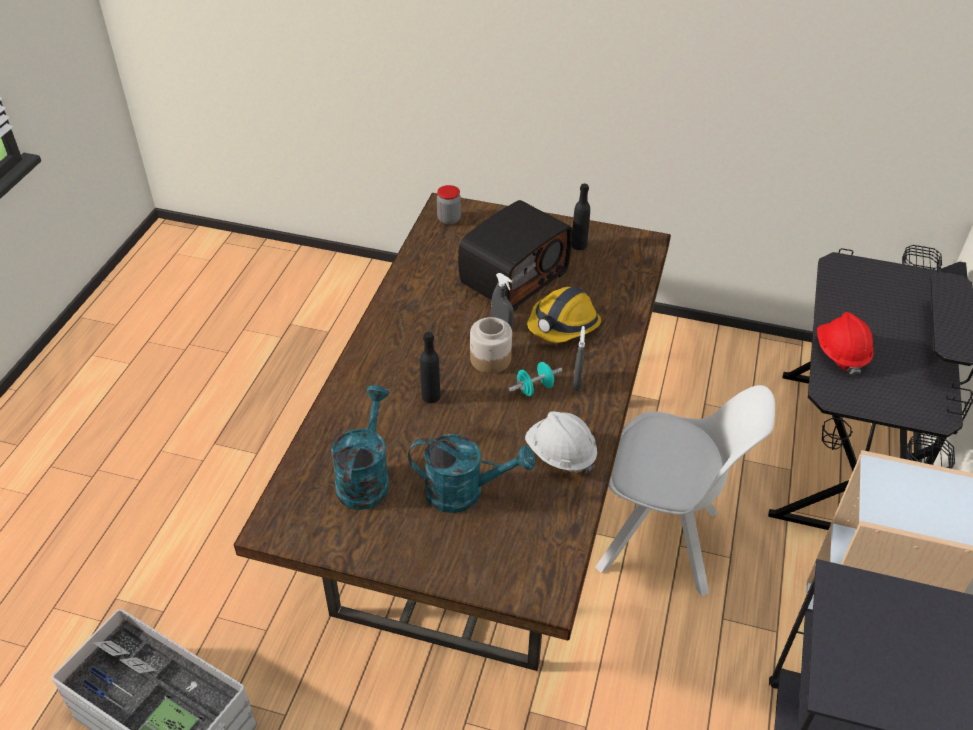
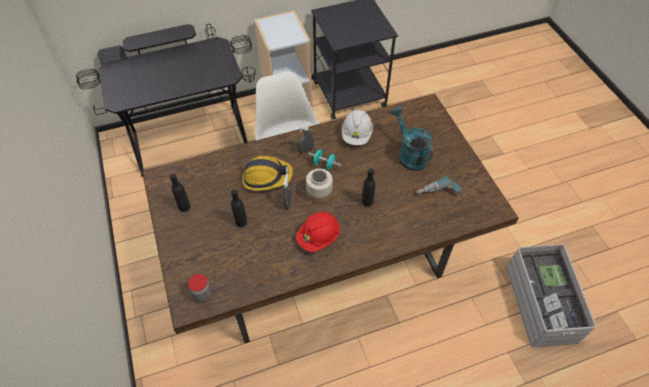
camera: 125 degrees left, 10 degrees up
(365, 477) = (438, 194): turquoise watering can -> power drill
(513, 277) = (241, 222): radio -> black bottle
(840, 354) = (196, 81): red hard hat -> red hard hat (318, 237)

